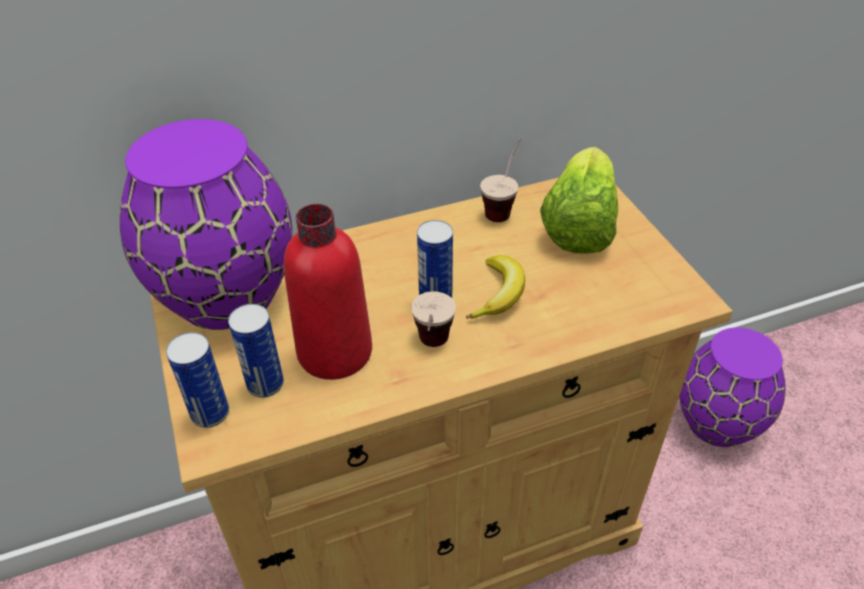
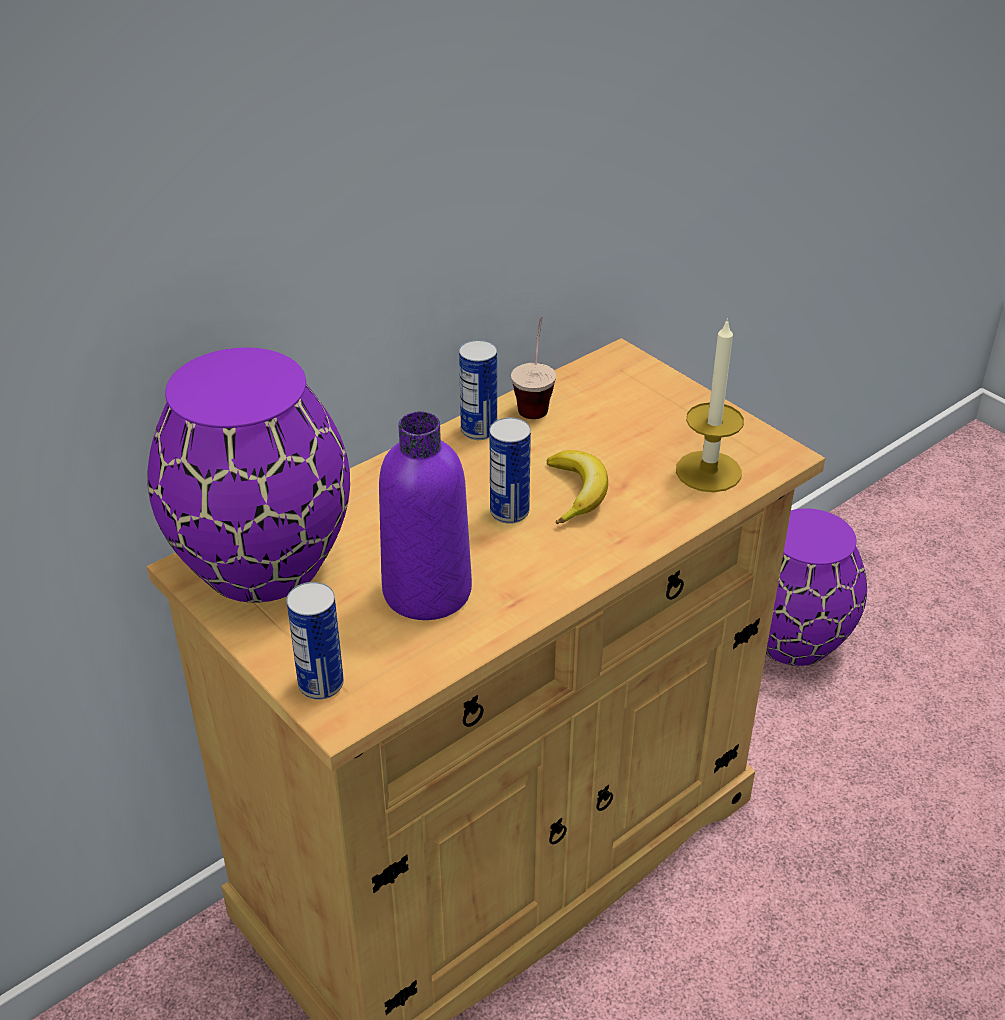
camera: 20 degrees left, 5 degrees down
(265, 384) = (367, 641): can -> can (479, 430)
(335, 352) = (427, 591): red bottle -> purple bottle
(432, 350) = (535, 564): cup -> none
(579, 226) = (629, 405): lettuce -> none
(620, 300) = (708, 471): none -> candle

